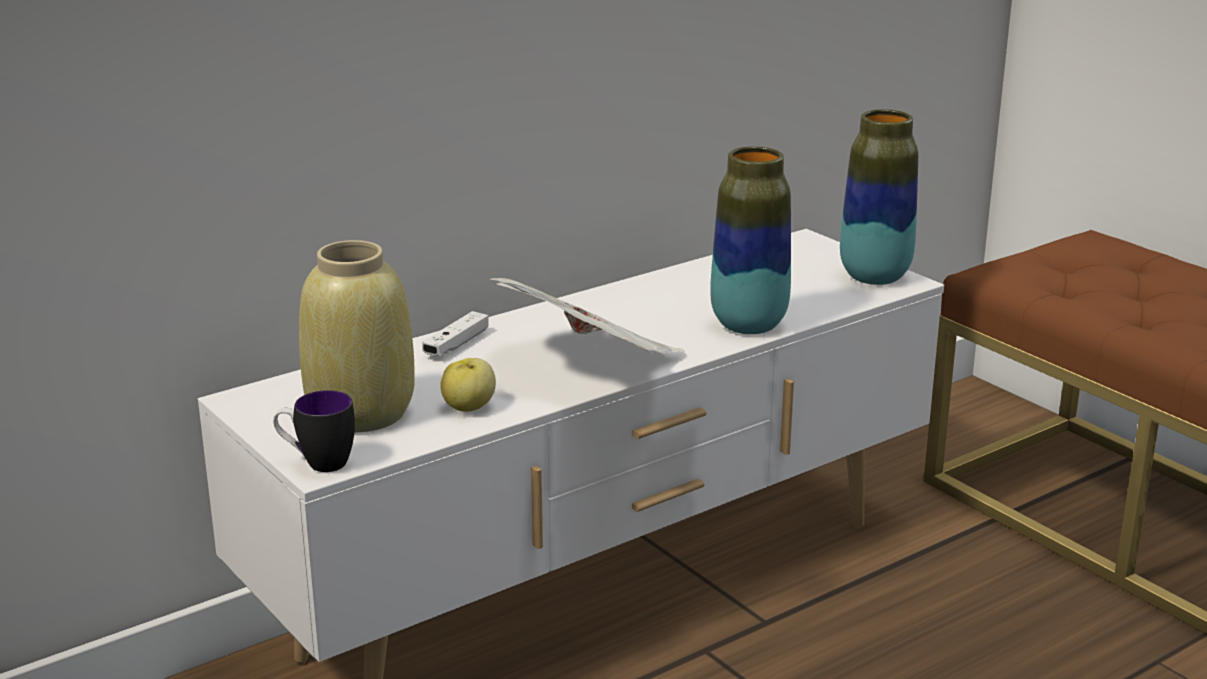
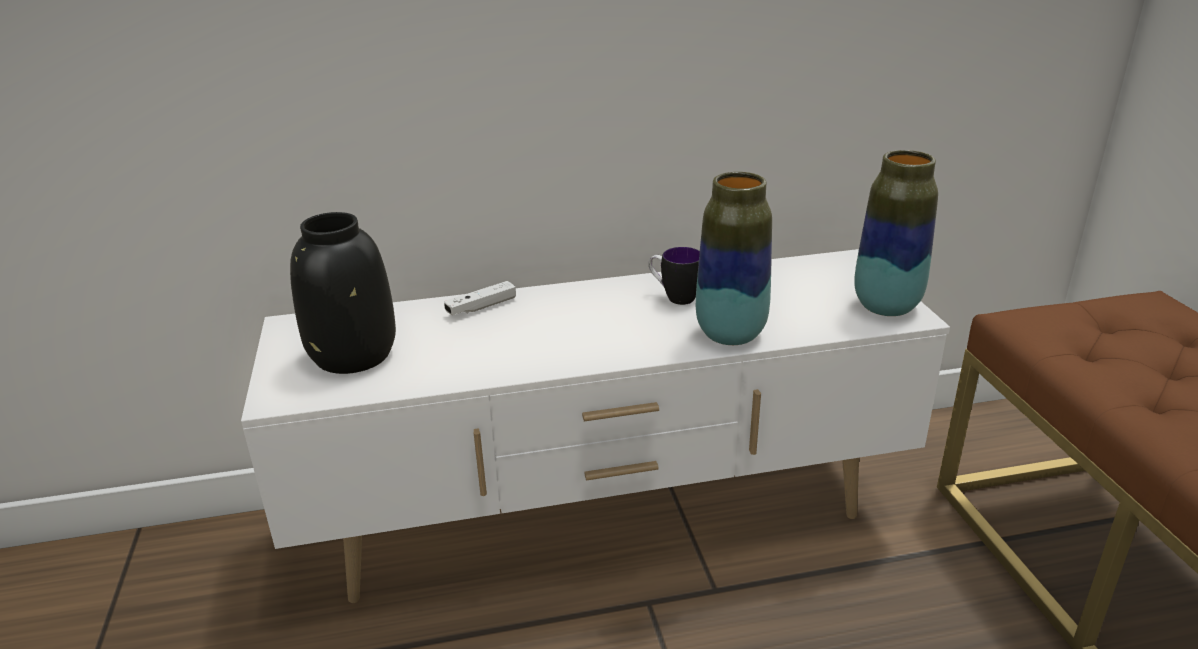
camera: 25 degrees right, 5 degrees up
(317, 463) = (276, 394): mug -> mug (674, 297)
(362, 413) = (354, 355): beige vase -> black vase
(469, 408) = (433, 368): apple -> none
(590, 365) = (564, 347): newspaper -> none

